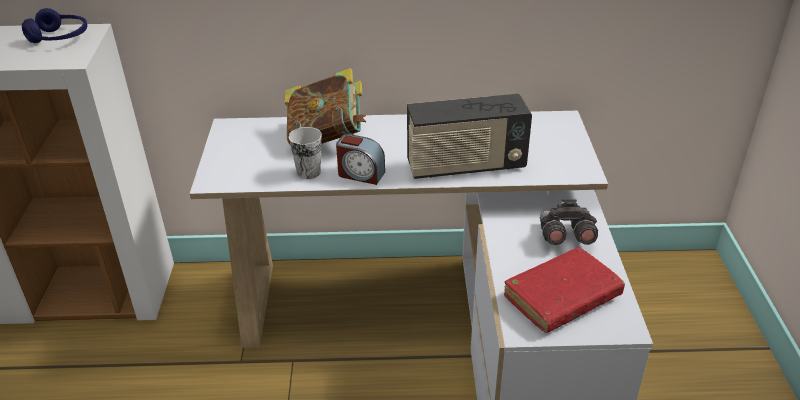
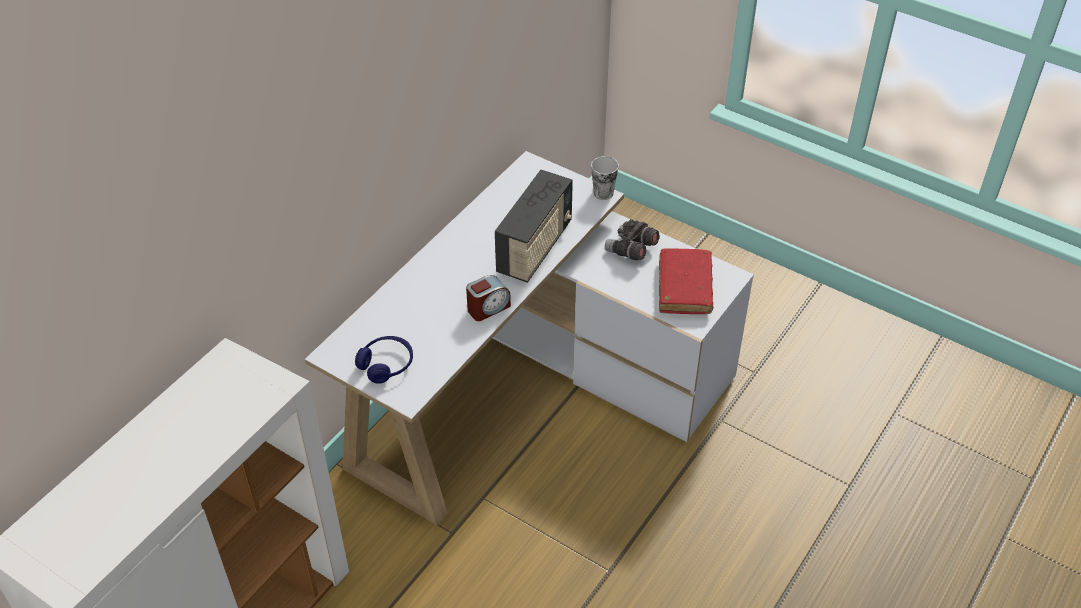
camera: 55 degrees left, 10 degrees up
(59, 38) = (221, 380): blue headphones -> blue headphones (386, 364)
(308, 172) = (455, 336): cup -> cup (603, 193)
(327, 139) = (418, 303): book -> none

